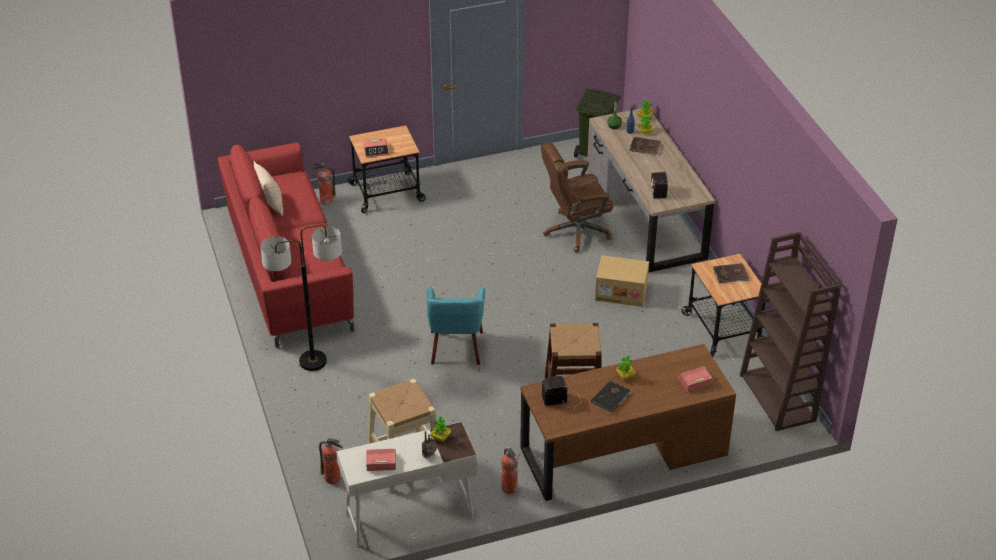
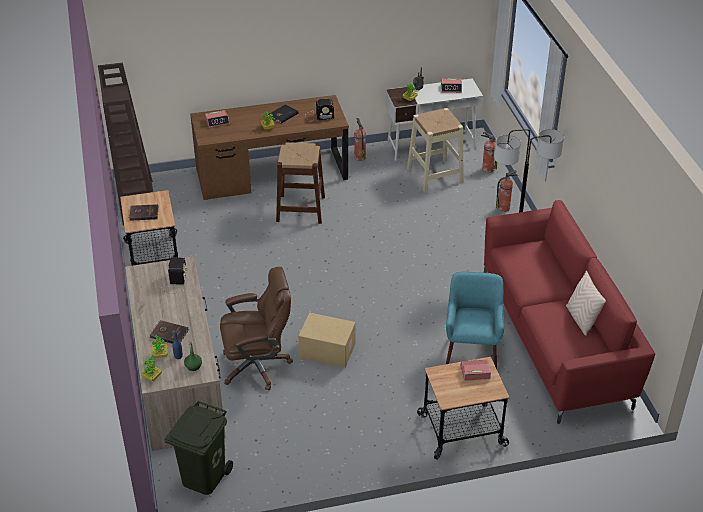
camera: 175 degrees left, 0 degrees up
(325, 201) = (531, 423): fire extinguisher -> fire extinguisher (504, 208)
(456, 348) = (392, 254): turquoise armchair -> turquoise armchair (471, 351)
(621, 292) = (231, 296): cardboard box -> cardboard box (326, 351)

